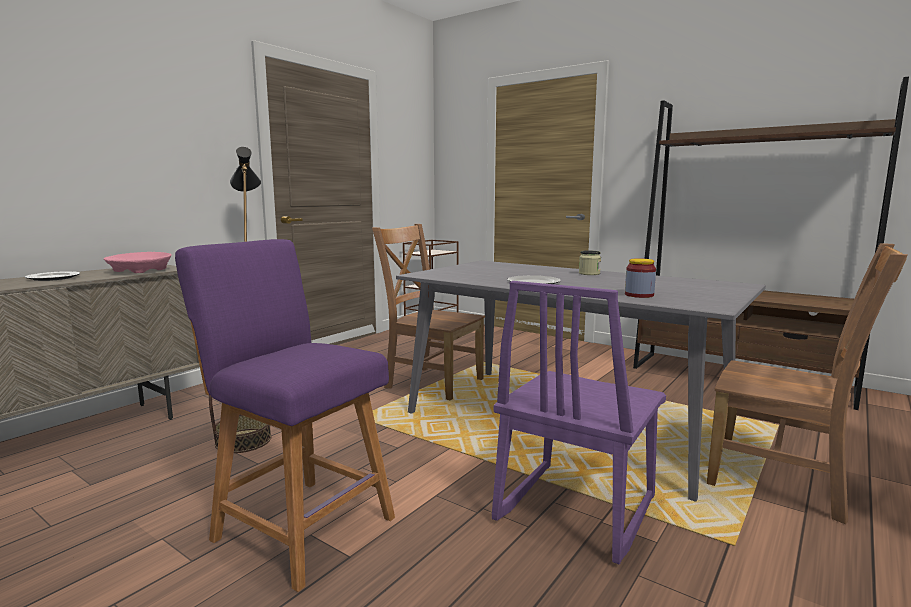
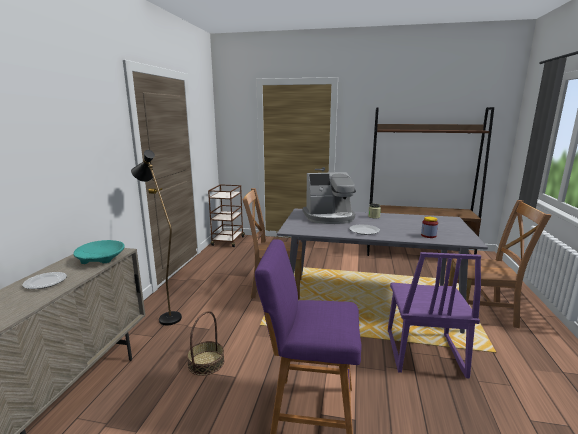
camera: 25 degrees left, 5 degrees up
(141, 271) = (101, 259): pink bowl -> turquoise bowl
(512, 269) = (329, 217): none -> coffee machine

